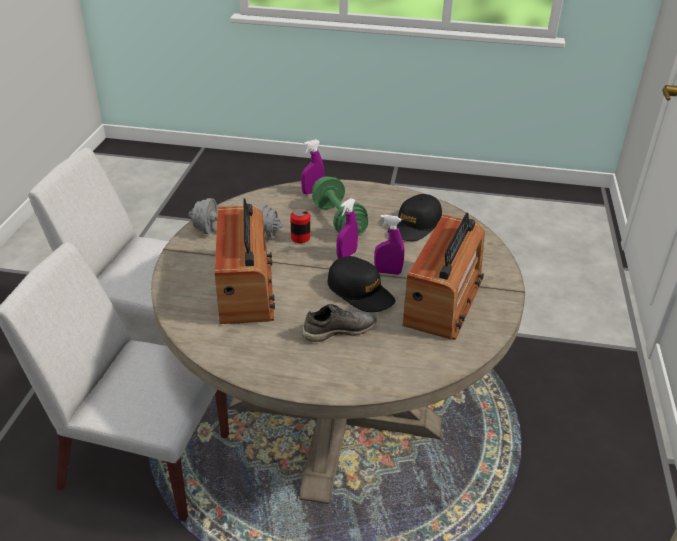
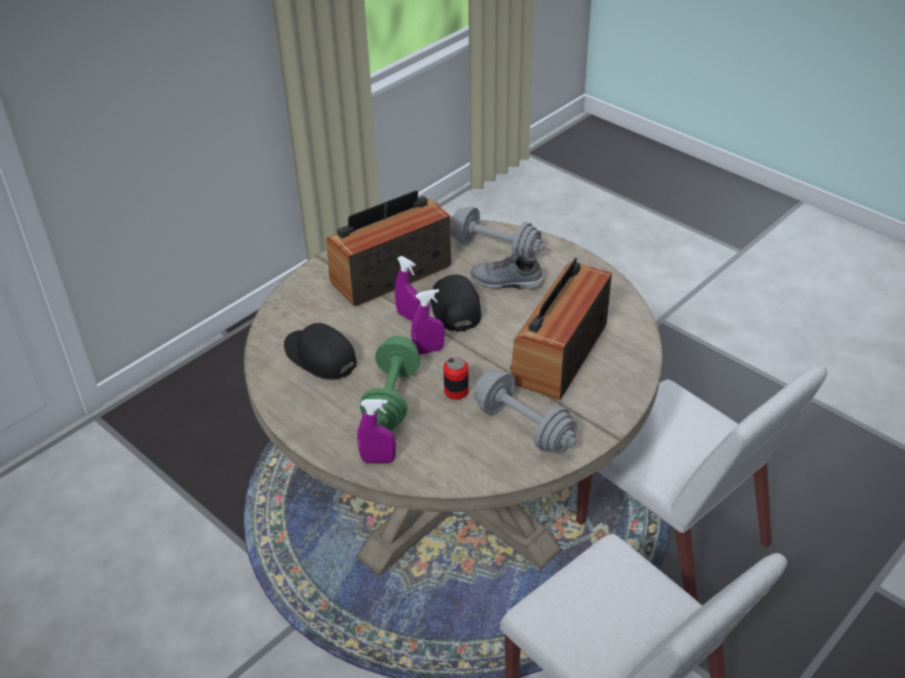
camera: 145 degrees left, 5 degrees up
(380, 360) = (495, 249): none -> grey dumbbell
(415, 226) = (320, 357): black cap -> black cap turned 120 degrees counterclockwise

